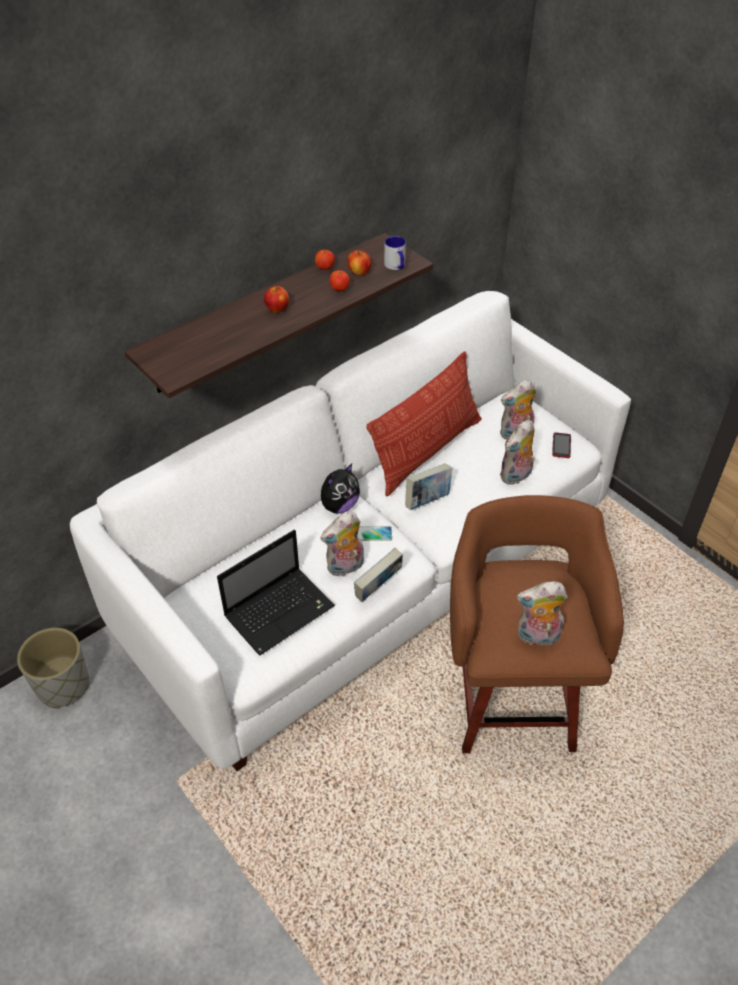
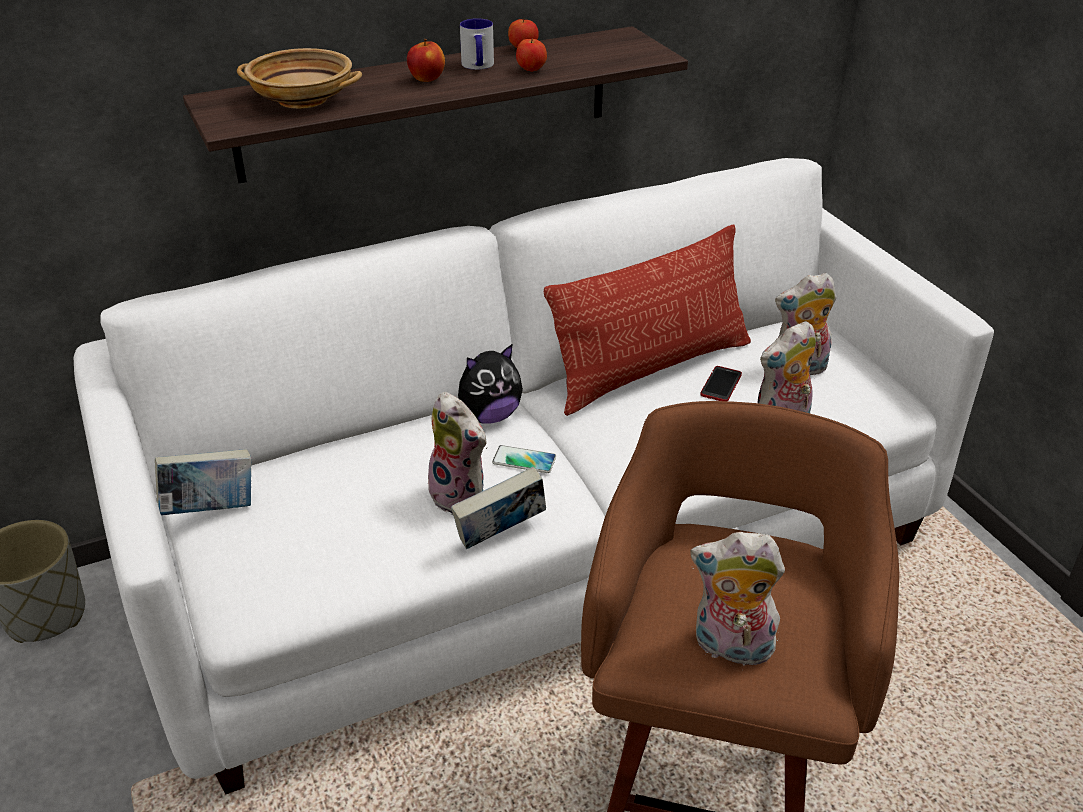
camera: 15 degrees right, 10 degrees down
(207, 342) = (304, 99): none -> beige bowl
(281, 610) = (335, 535): laptop -> none
(345, 567) = (462, 496): plush toy -> plush toy turned 120 degrees counterclockwise
(359, 272) = (571, 57): apple -> none
(396, 266) = (629, 57): mug -> mug (478, 66)
(427, 500) = (627, 430): book -> book (211, 509)
(561, 446) = (869, 395): phone -> phone (721, 385)

